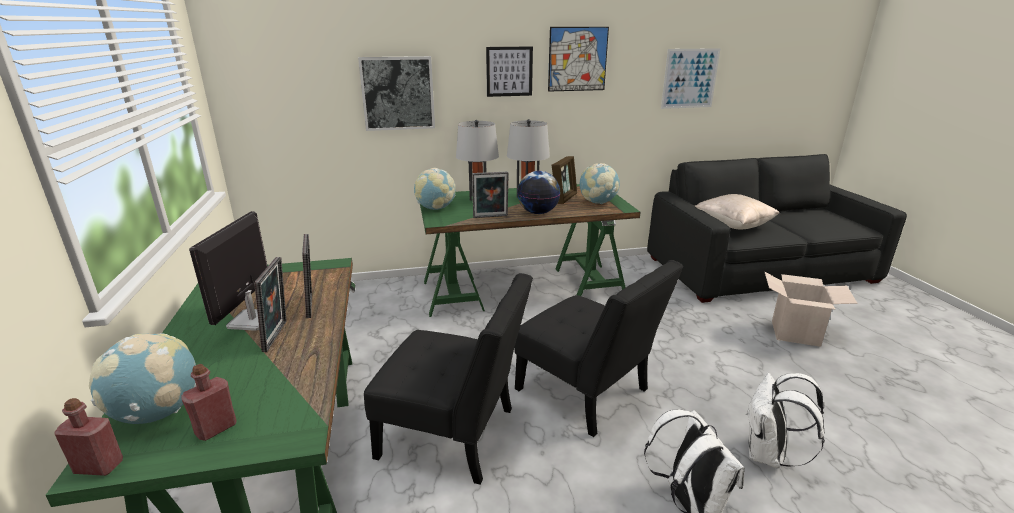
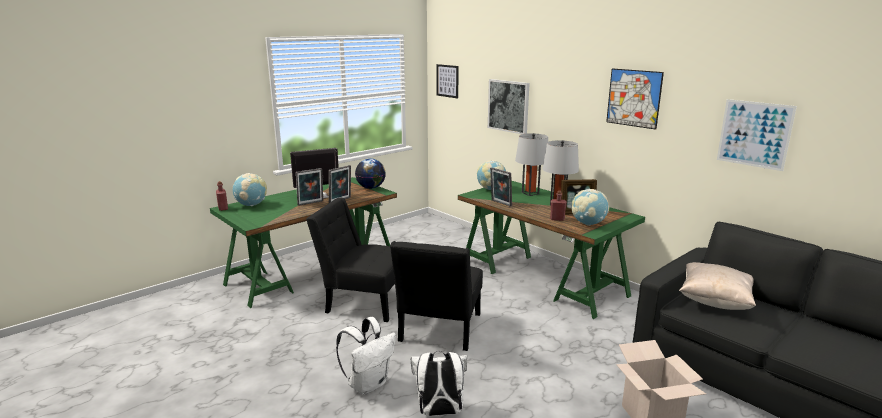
camera: 60 degrees right, 5 degrees down
(216, 428) = (248, 214): red bottle -> red bottle (557, 219)
(454, 435) = (363, 301): black chair -> black chair turned 120 degrees clockwise
(509, 71) = (579, 101): picture -> picture (447, 81)
(538, 212) = (531, 212): globe -> globe (371, 188)

